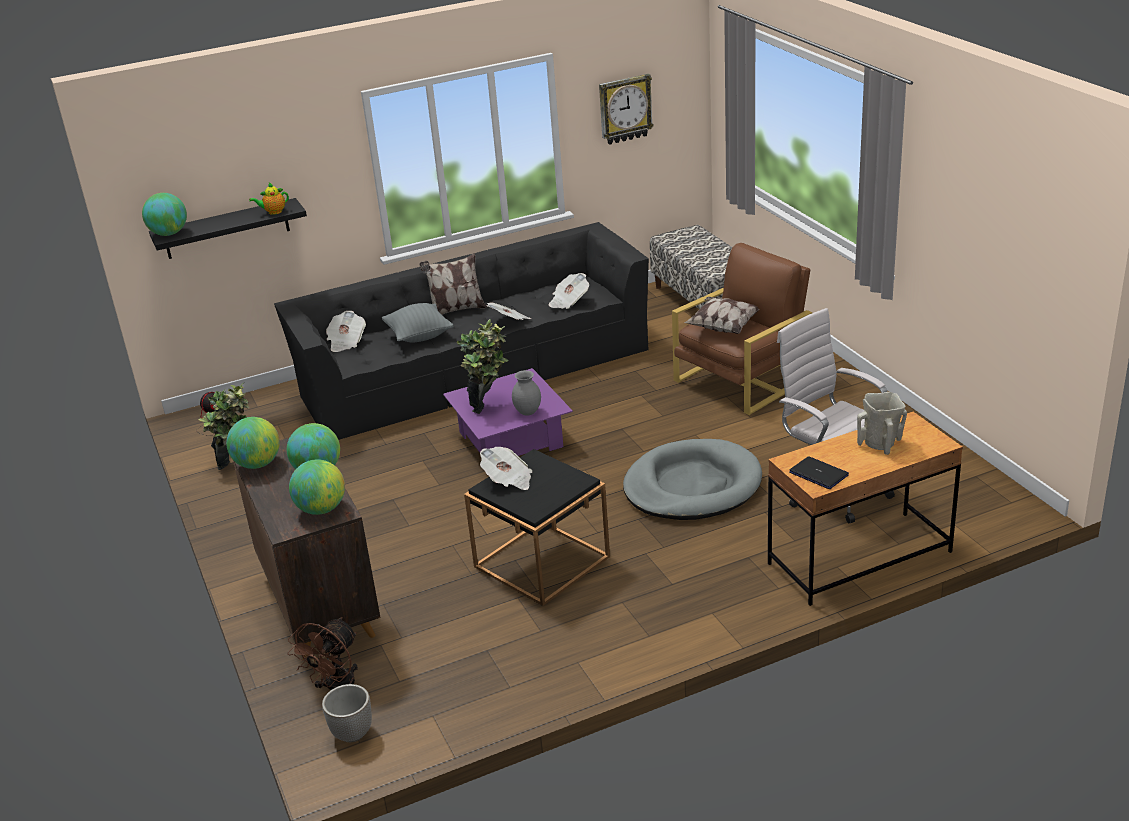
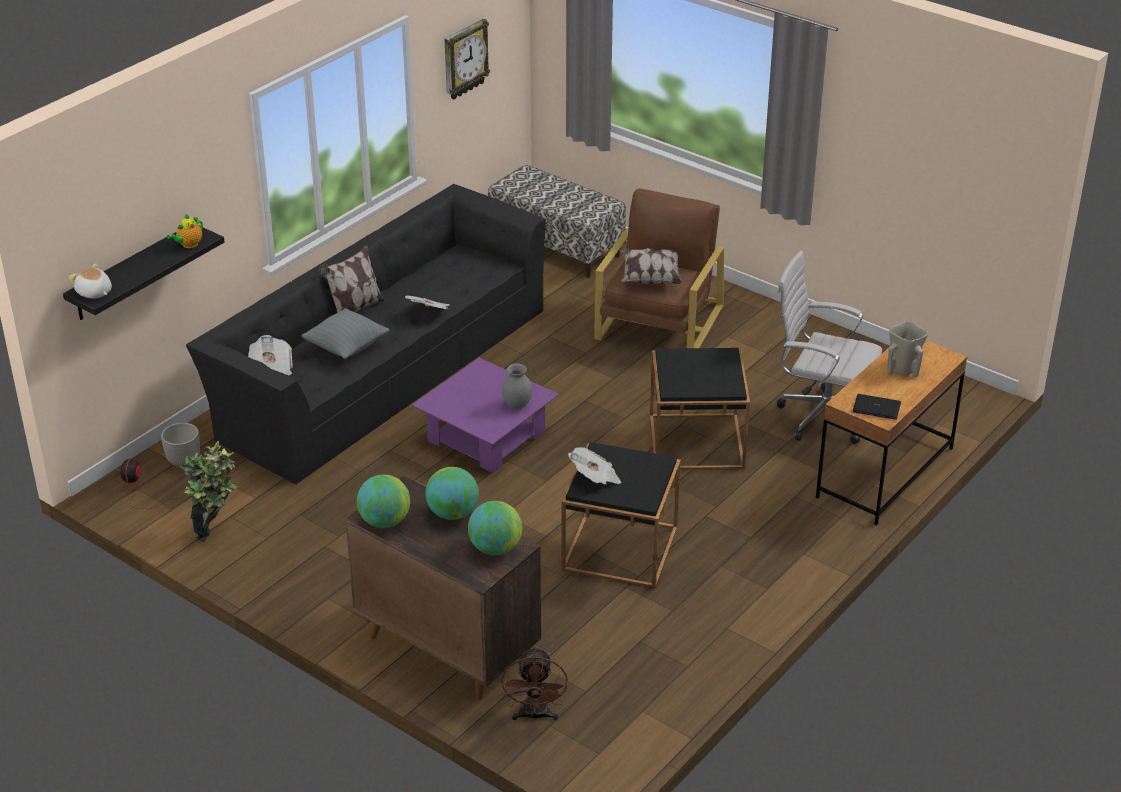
camera: 30 degrees left, 5 degrees up
(169, 234) = (94, 293): globe -> plush toy
(353, 733) = (585, 747): planter -> planter (184, 462)
(488, 404) = (470, 406): potted plant -> none
(568, 301) = (471, 278): newspaper -> none
(692, 486) = (696, 442): grey dog bed -> black side table

